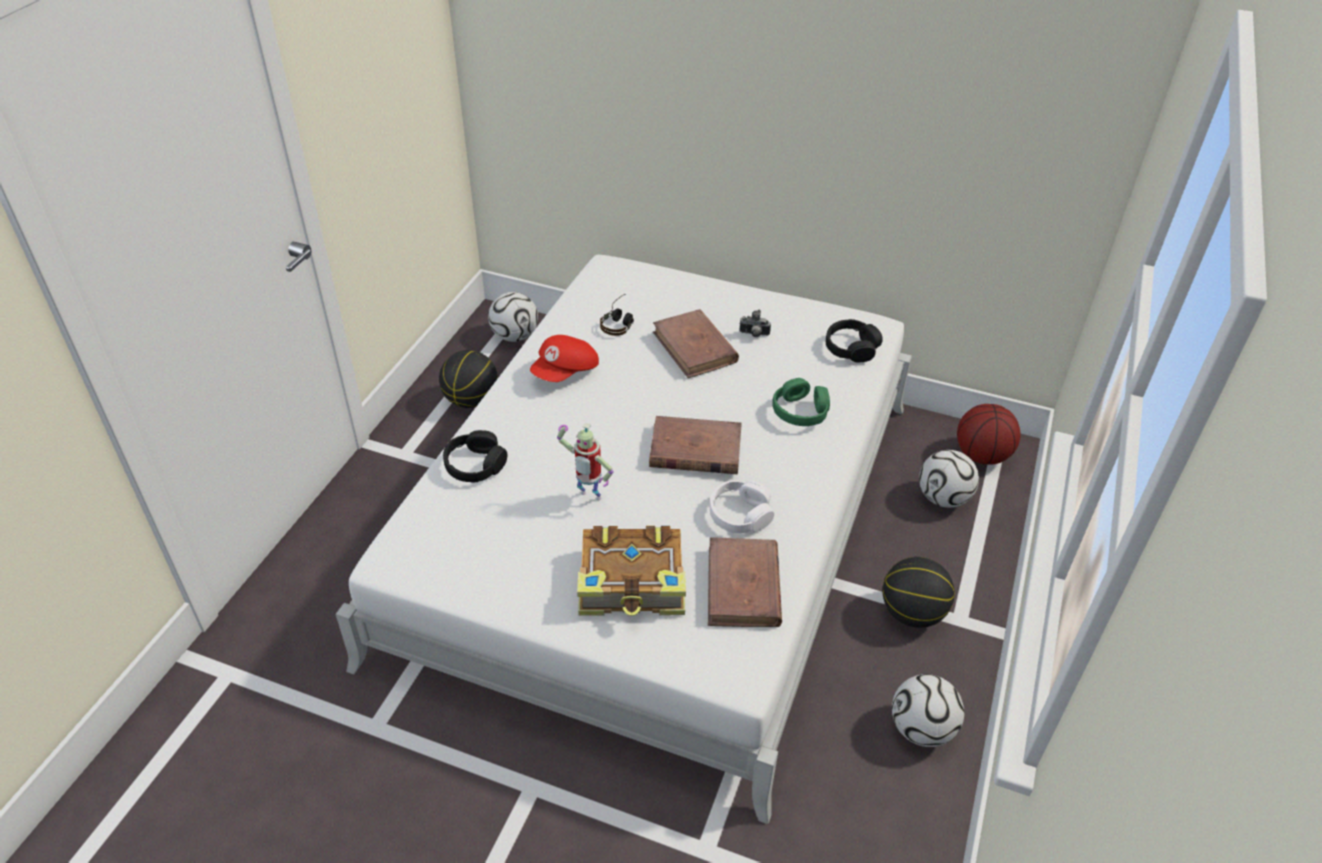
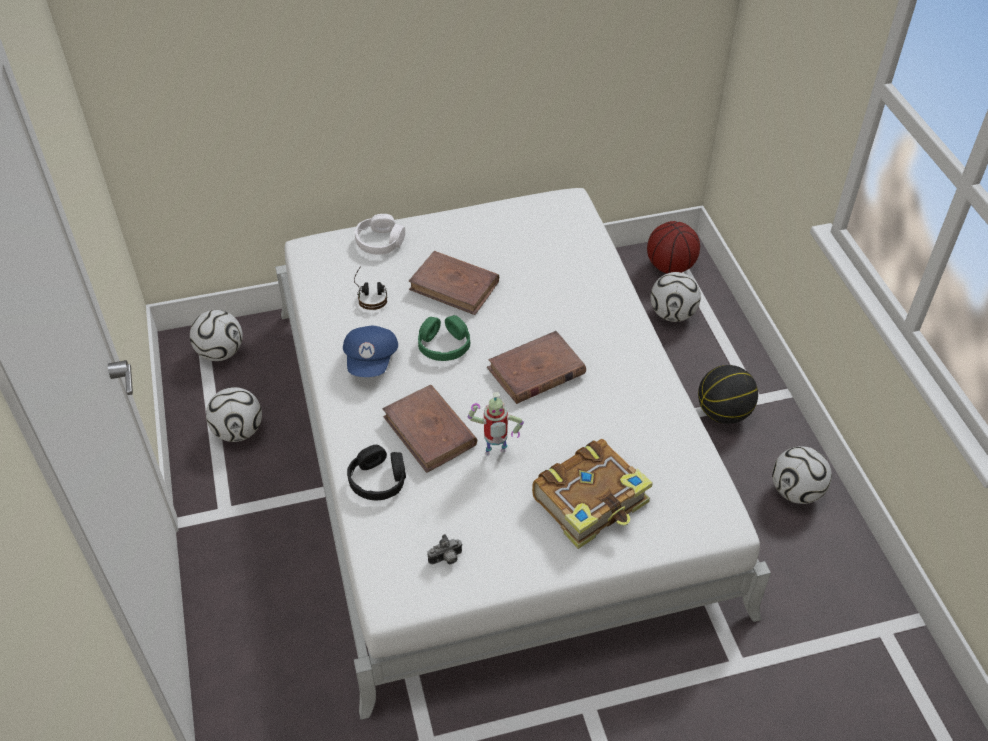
camera: 35 degrees left, 5 degrees up
(471, 400) = (238, 431): basketball -> football
(566, 372) = (372, 361): red cap -> blue cap
(740, 514) = (613, 404): white headphones -> white headphones (380, 242)
(743, 587) = (666, 457): brown book -> brown book (430, 431)
(754, 334) = (490, 252): camera -> camera (446, 559)
(800, 411) = (581, 298): green headphones -> green headphones (444, 345)
(851, 348) = (571, 227): black headphones -> none

